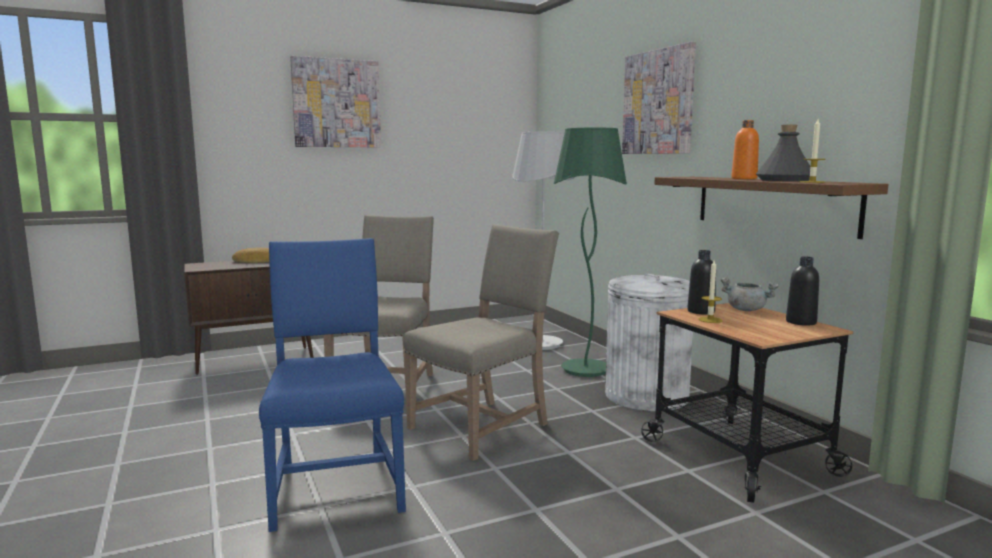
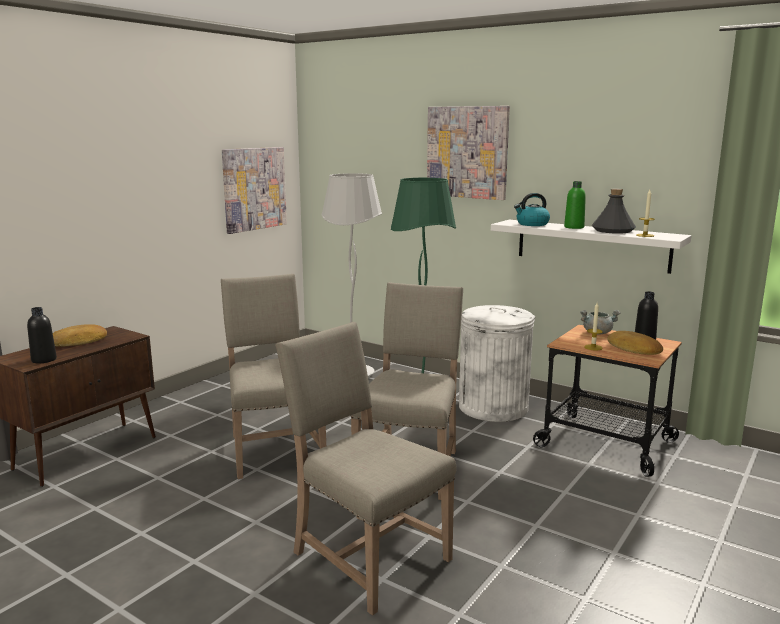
camera: 30 degrees left, 5 degrees up
(335, 484) = (365, 555): blue chair -> beige chair
(336, 103) = (123, 147): picture -> picture (254, 189)
(701, 177) = (532, 224): none -> kettle
(701, 311) = (574, 340): black bottle -> black bottle (44, 360)
(744, 178) = (574, 227): orange bottle -> green bottle
(763, 327) = (633, 349): none -> bread
(773, 204) = (592, 245): brown shelf -> white shelf

